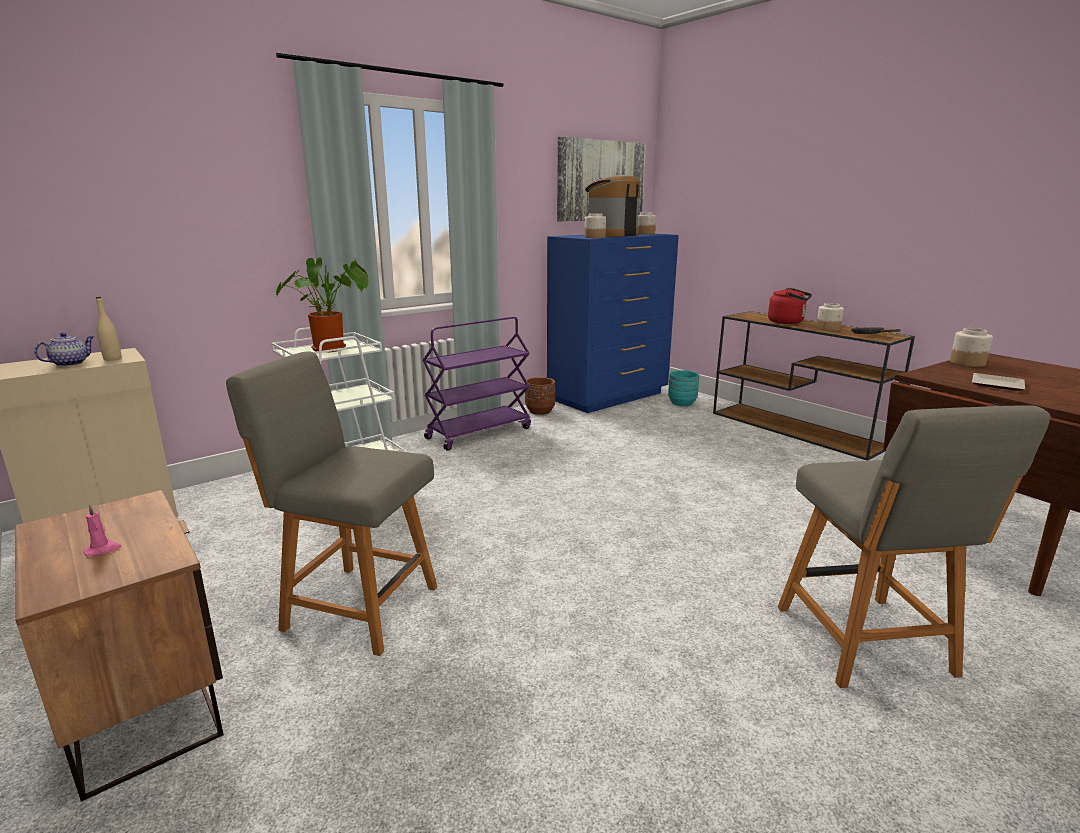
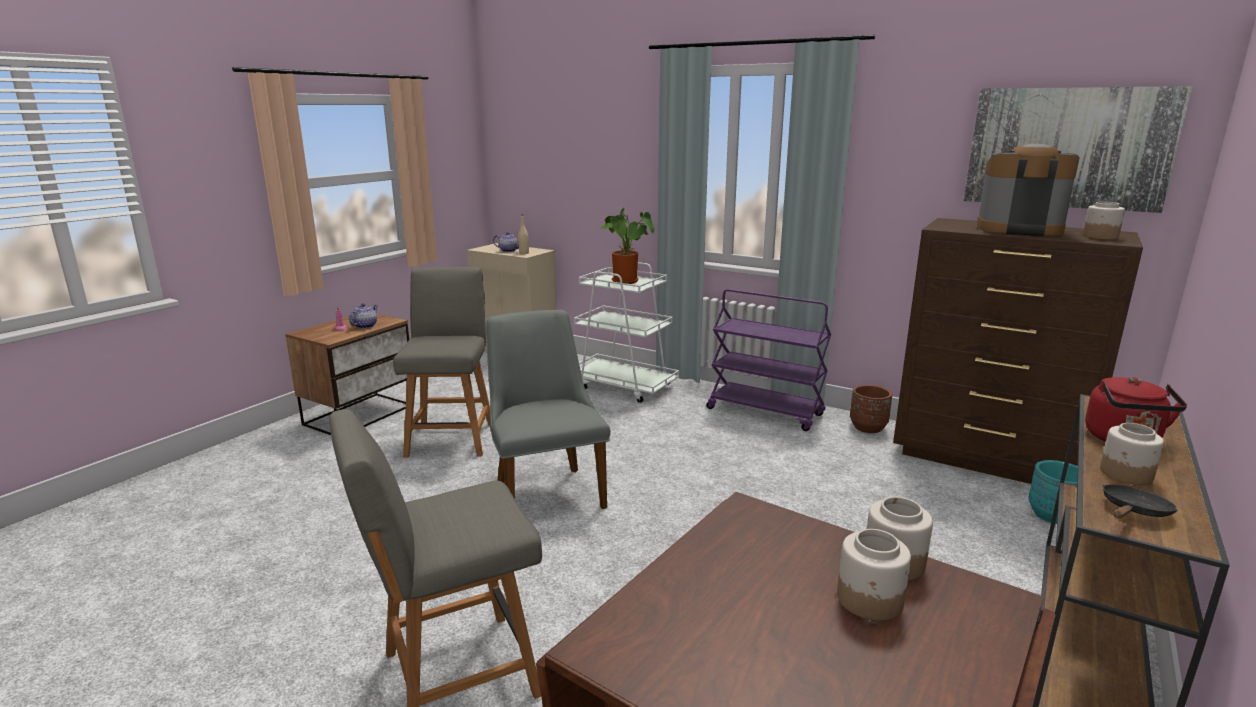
camera: 70 degrees right, 0 degrees up
(132, 525) = (365, 326): none -> teapot
(552, 555) = (545, 490): none -> grey chair
(595, 237) = (953, 228): jar -> jar (870, 600)
(609, 397) = (987, 459): blue dresser -> brown dresser
(995, 385) = (736, 565): plate -> none

